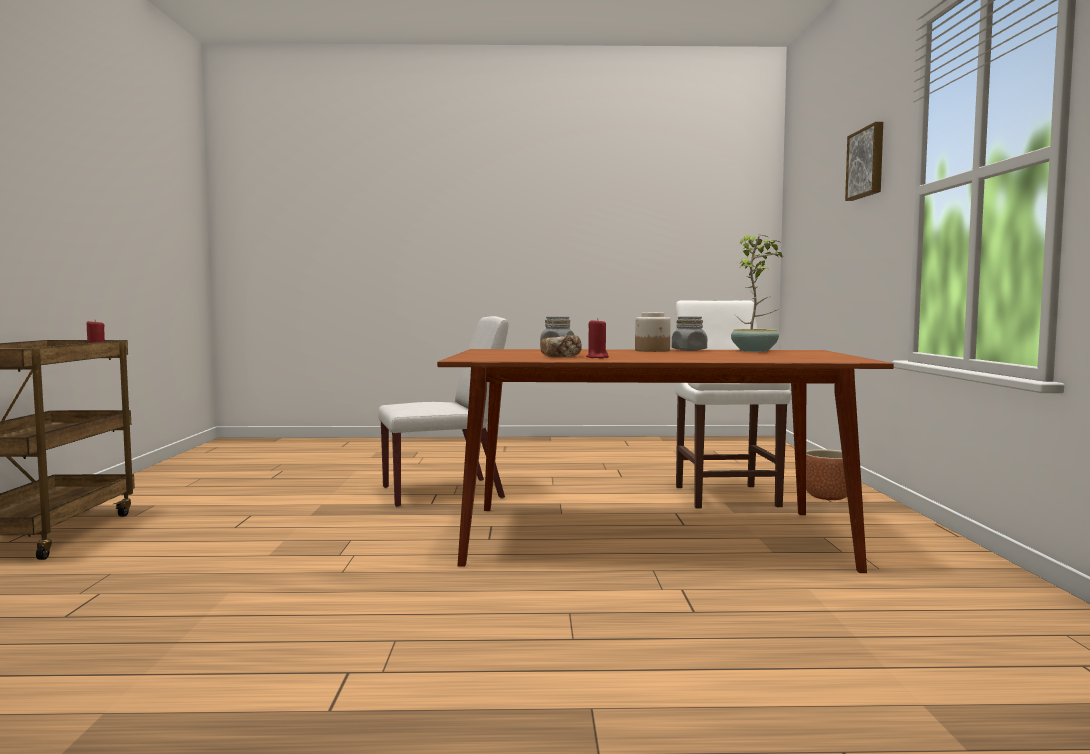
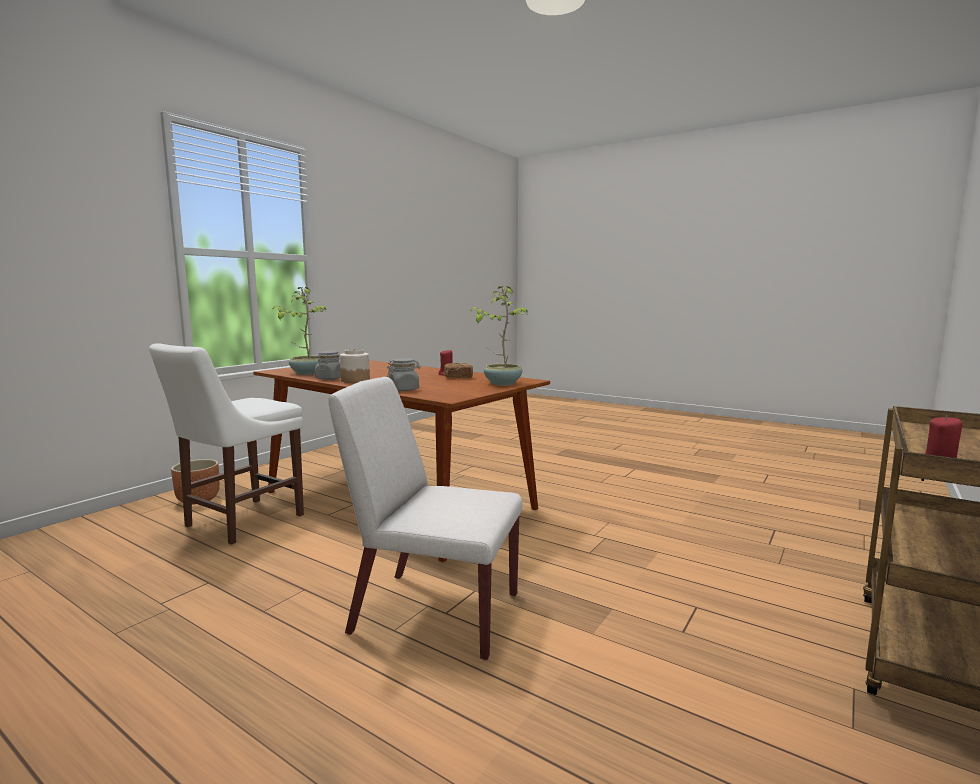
camera: 145 degrees left, 5 degrees up
(484, 356) = (502, 383): none -> potted plant
(867, 163) = (60, 197): picture -> none

